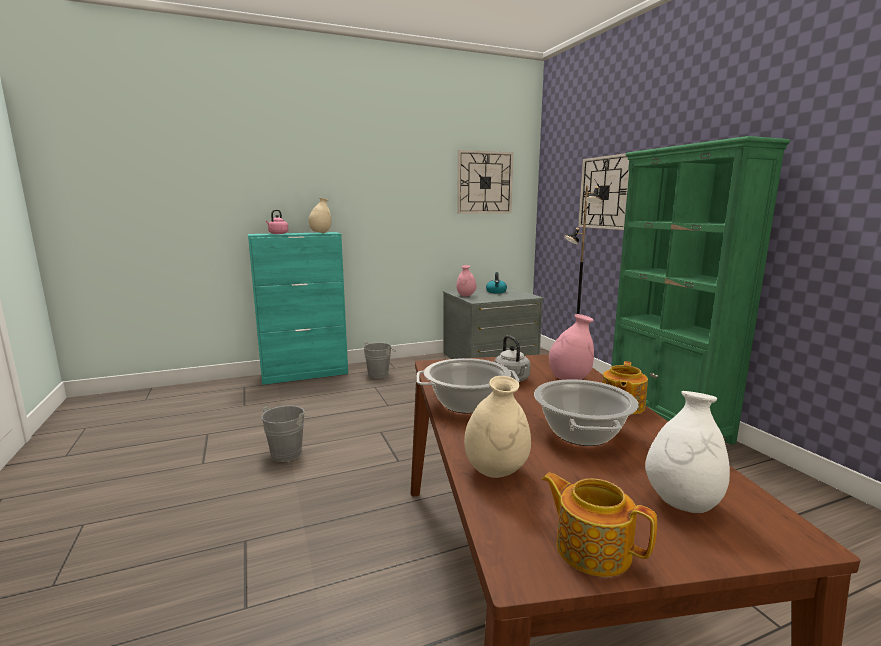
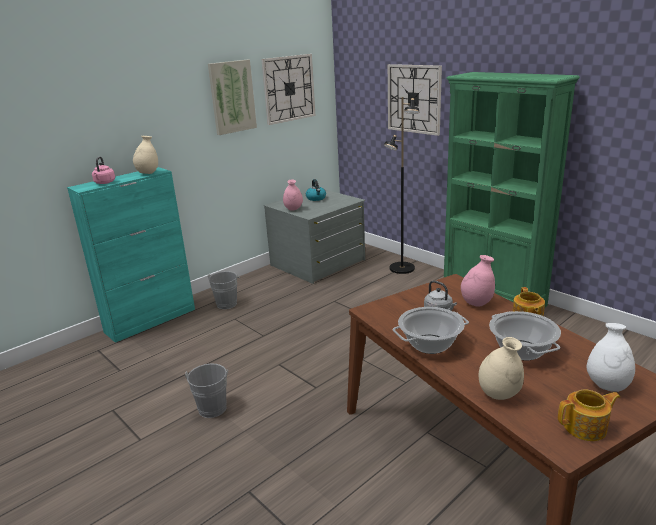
camera: 20 degrees left, 10 degrees up
(422, 181) = (232, 97): none -> picture
(591, 548) = (586, 427): teapot -> teapot turned 150 degrees clockwise

